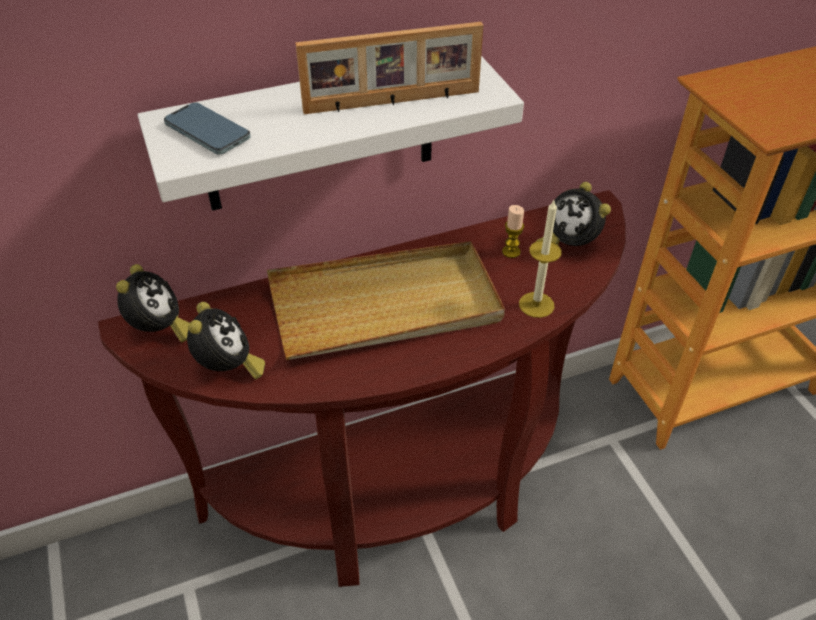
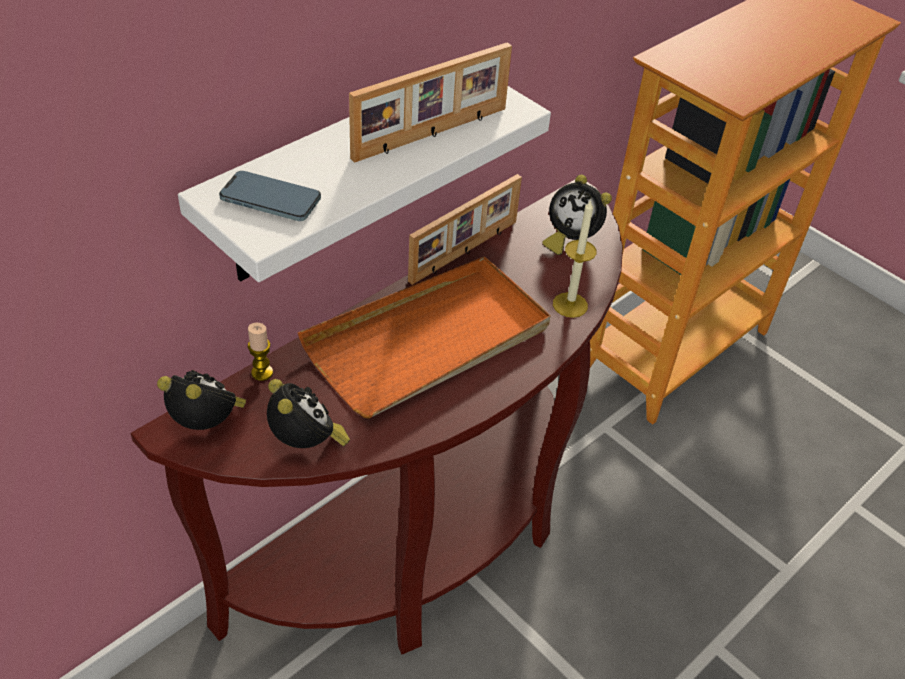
camera: 25 degrees left, 0 degrees up
(159, 331) = (208, 425): alarm clock -> alarm clock turned 45 degrees counterclockwise
(385, 306) = (429, 340): beige tray -> orange tray
(462, 235) = (465, 252): none -> picture frame
(511, 252) = (520, 258): candle -> candle (262, 372)

